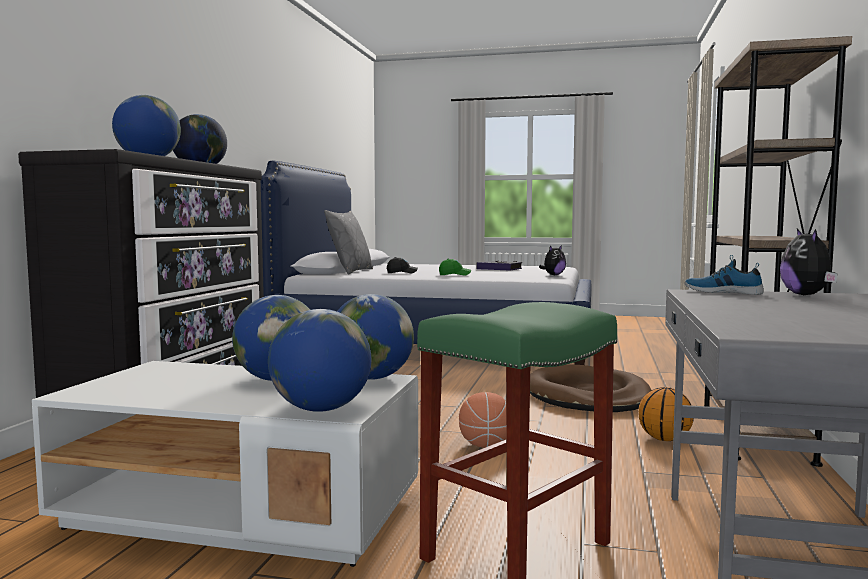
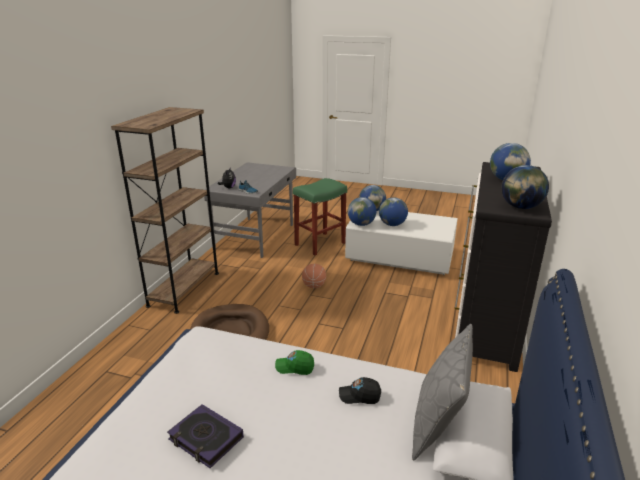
camera: 175 degrees left, 20 degrees up
(553, 275) = (179, 361): plush toy -> none
(665, 439) = (231, 286): basketball -> none

